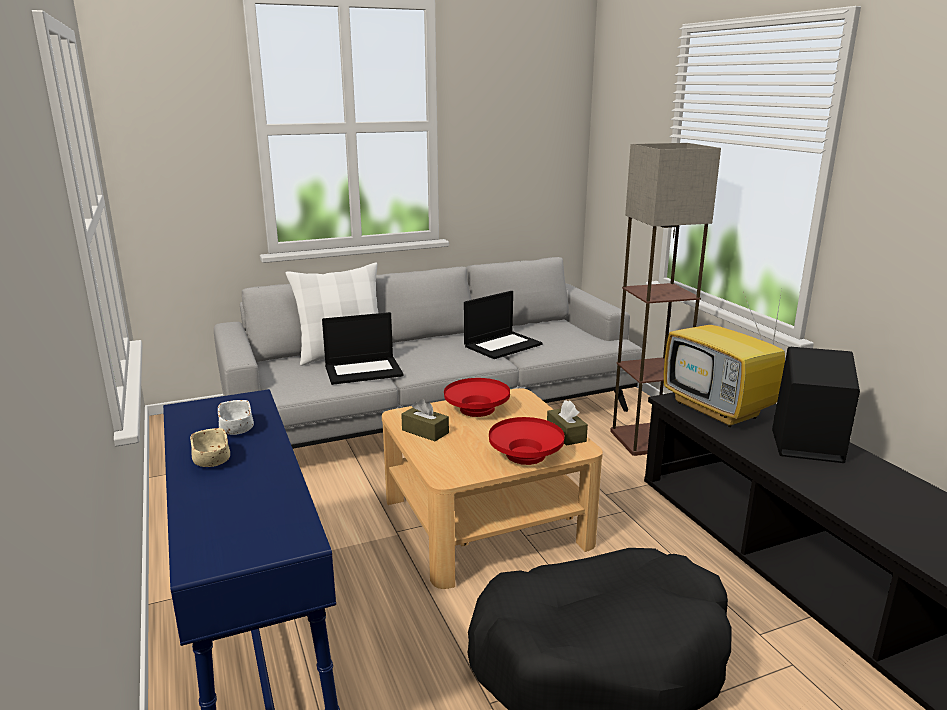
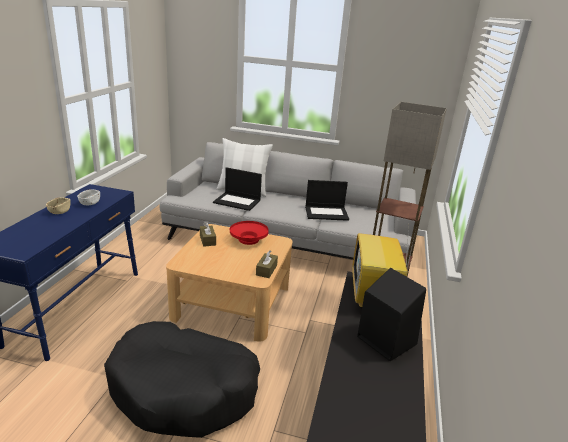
camera: 35 degrees right, 5 degrees up
(525, 455) = (228, 271): red bowl -> none

